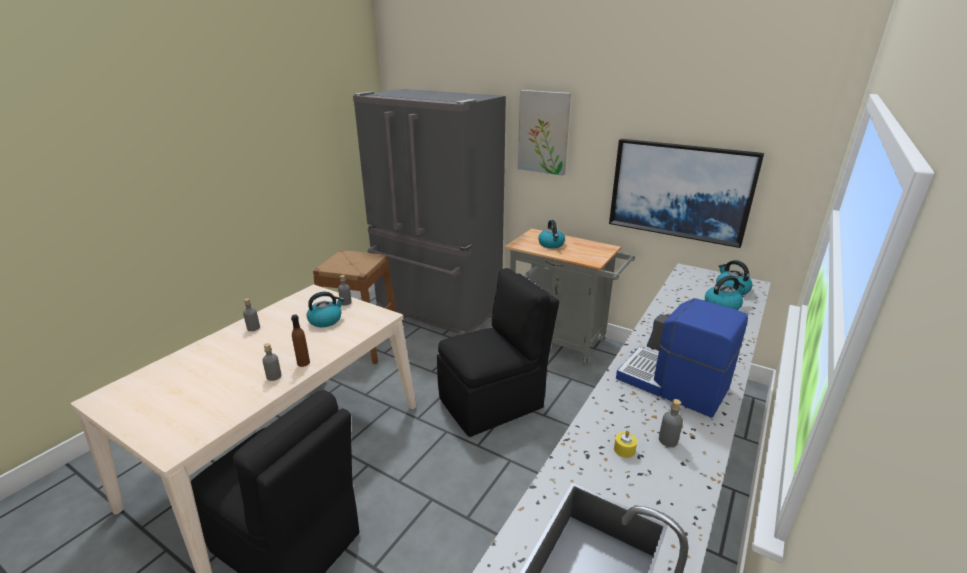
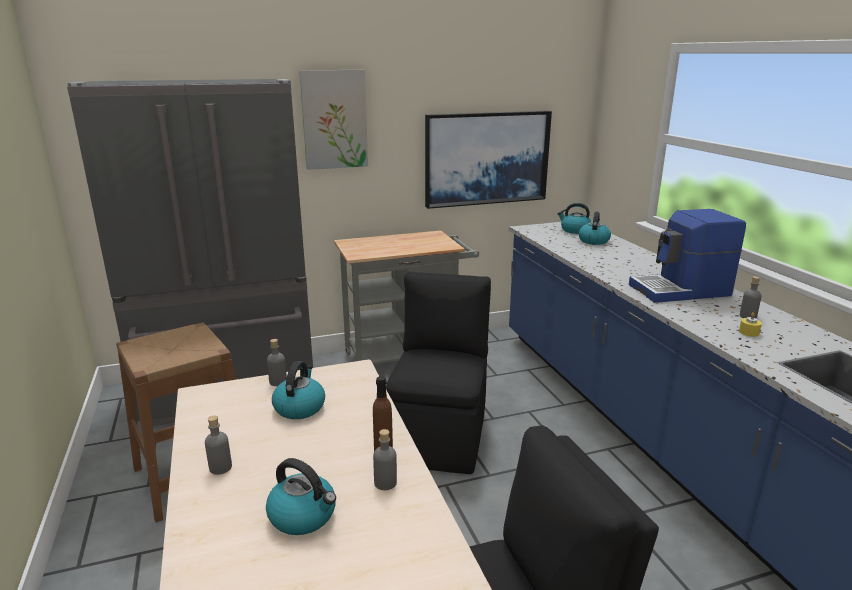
camera: 50 degrees left, 5 degrees down
(551, 244) = (386, 246): kettle -> kettle (304, 516)

